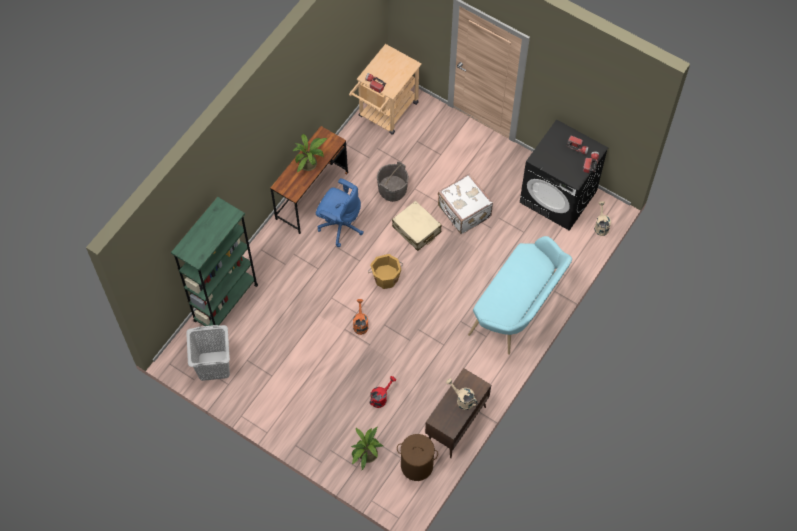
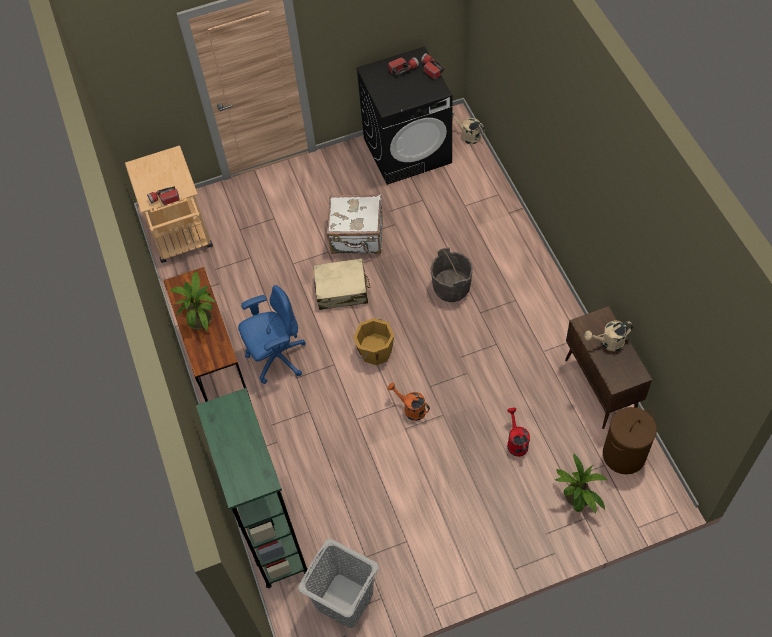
camera: 50 degrees left, 5 degrees down
(392, 190) = (277, 284): grey bucket -> grey bucket (451, 288)
(518, 310) = (507, 255): turquoise bench -> none

